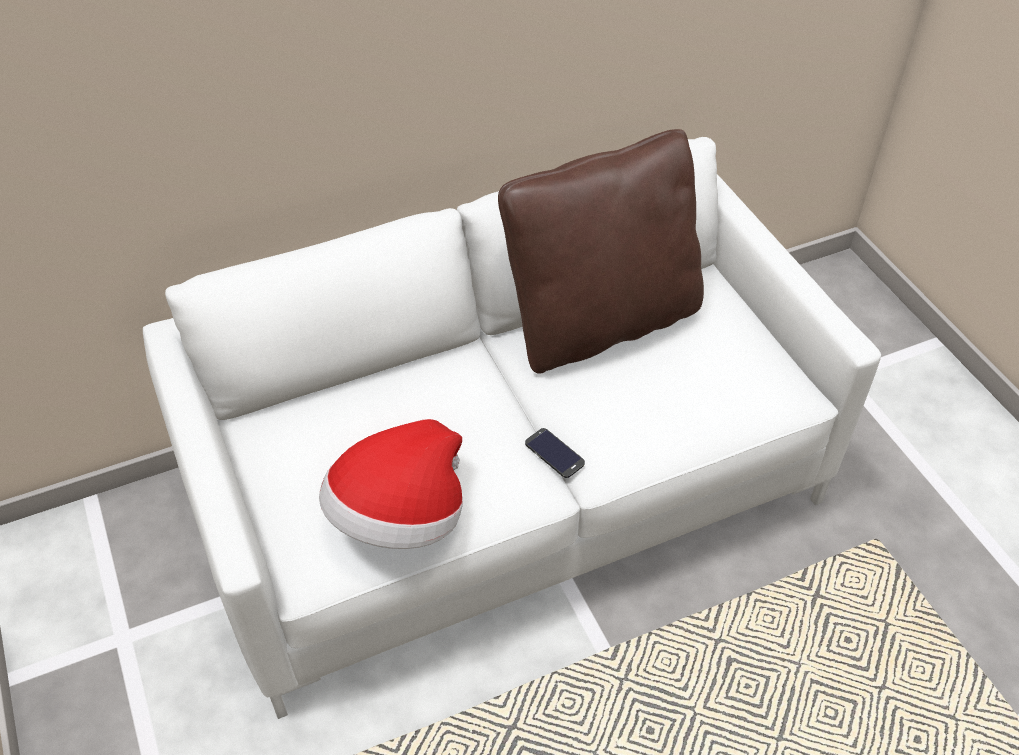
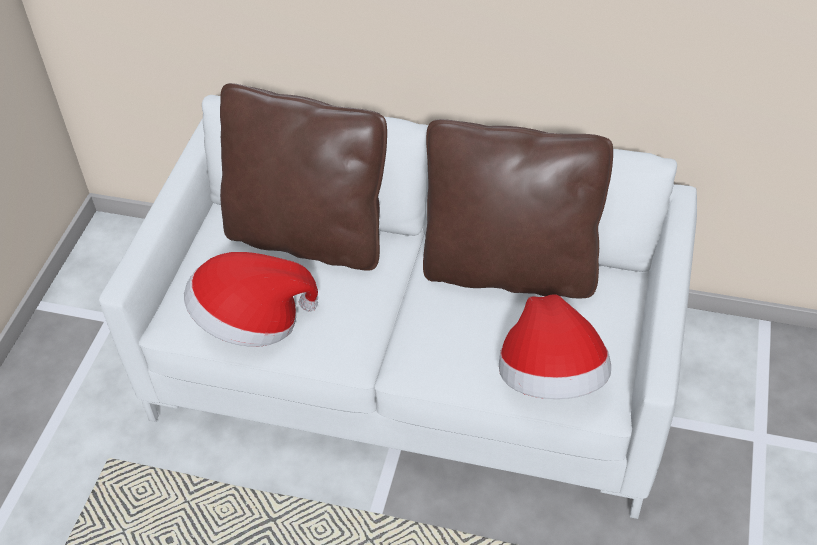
camera: 40 degrees right, 0 degrees up
(371, 397) = (308, 236): none -> brown pillow
(554, 453) = (387, 340): phone -> none
(737, 400) = (551, 378): none -> hat

